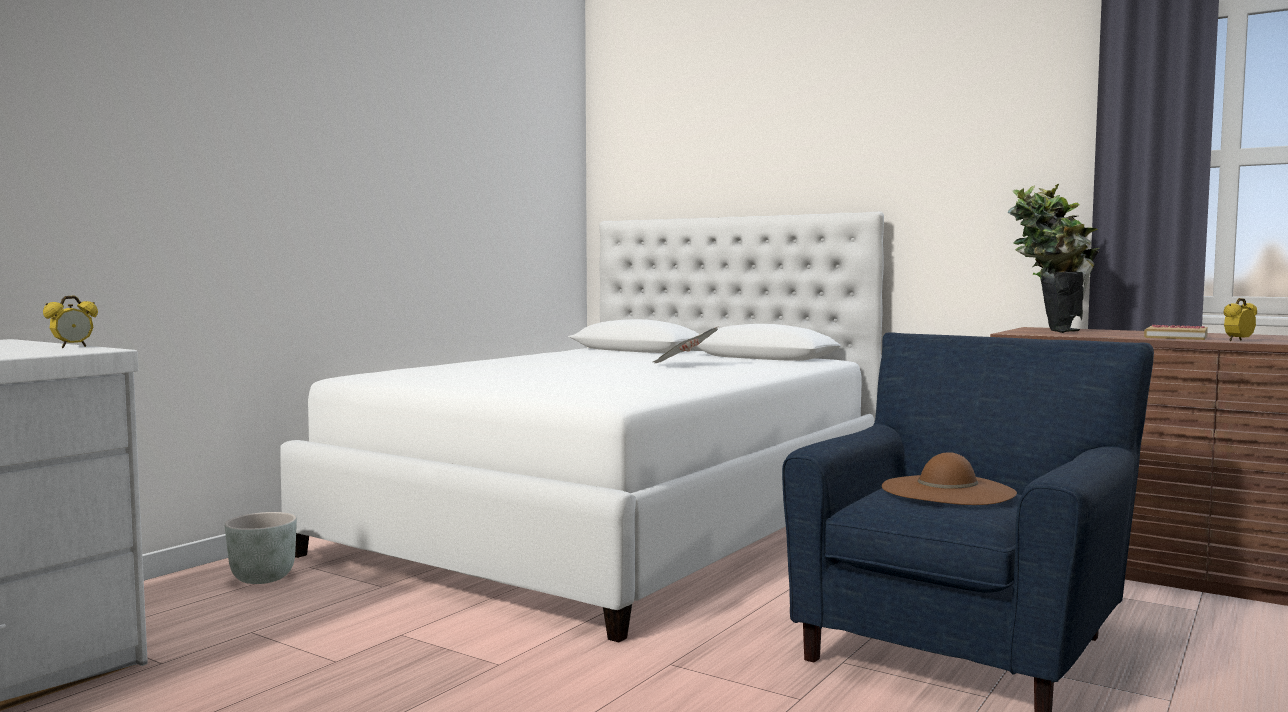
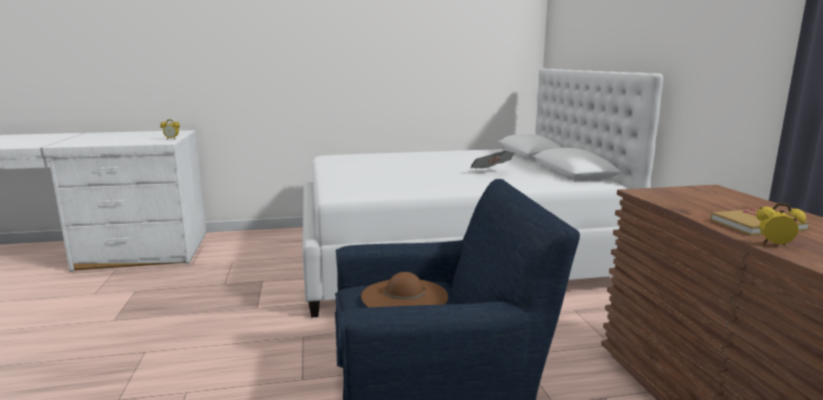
camera: 45 degrees right, 10 degrees up
(263, 579) = (280, 240): grey planter -> none
(1049, 330) = (696, 193): potted plant -> none

